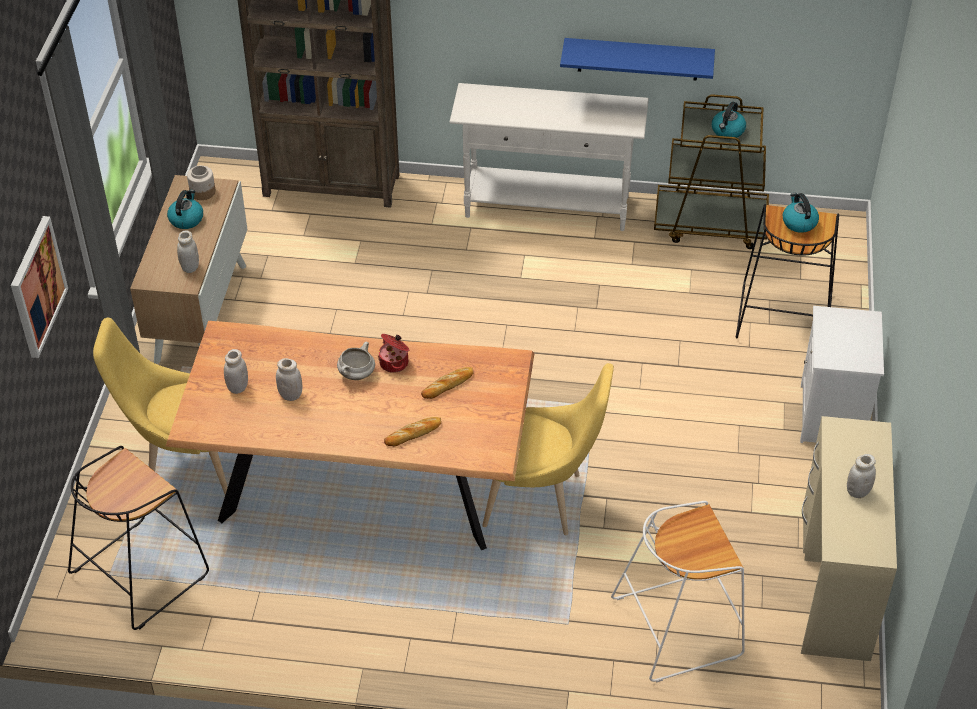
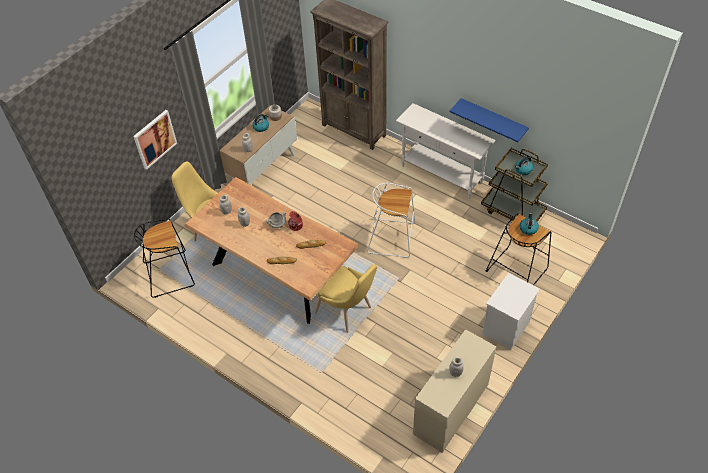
camera: 30 degrees right, 5 degrees up
(678, 626) = (367, 395): white stool -> white stool (392, 237)

